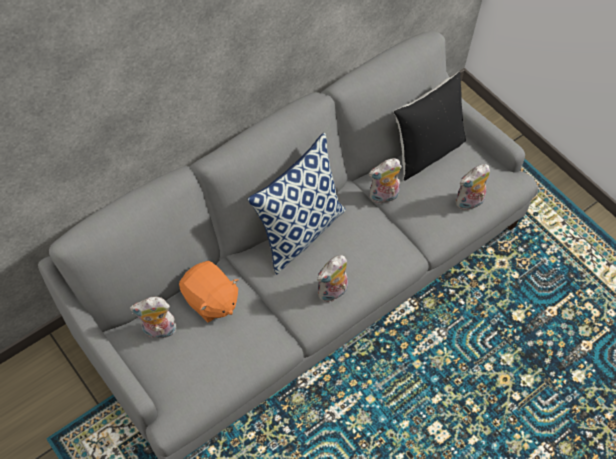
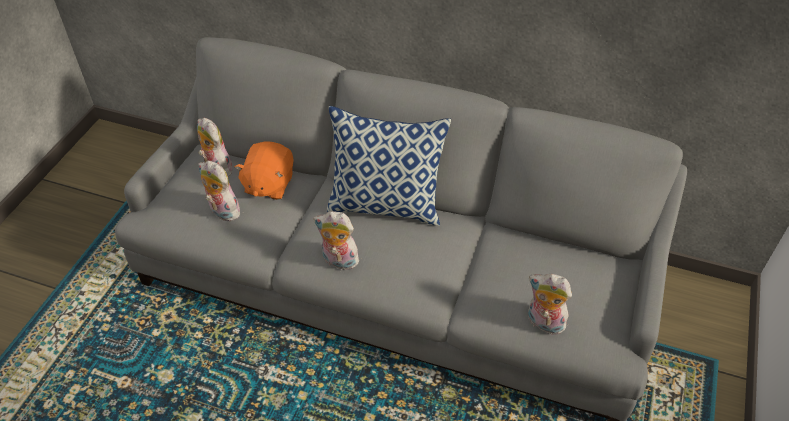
camera: 60 degrees right, 10 degrees down
(383, 197) = (484, 250): plush toy -> plush toy (222, 211)
(425, 151) = (572, 256): black pillow -> none

